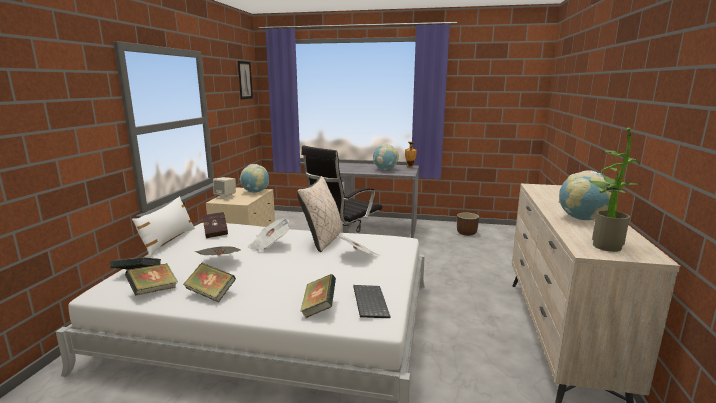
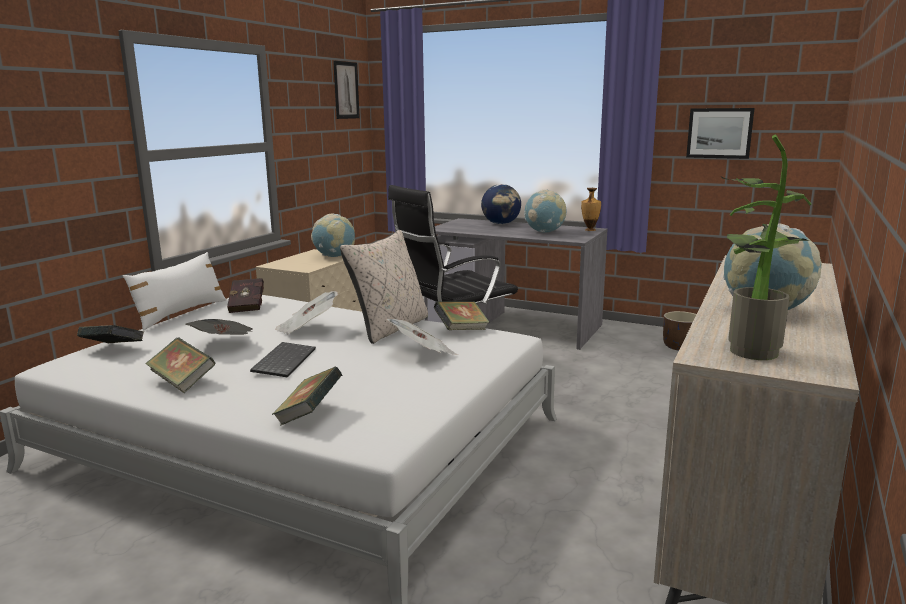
camera: 15 degrees right, 0 degrees up
(153, 290) = (117, 371): book -> book (461, 330)
(225, 197) = (288, 261): beige speaker -> none
(354, 165) = (501, 224): none -> globe
(369, 302) = (387, 415): keyboard -> keyboard (283, 361)
(480, 108) = (719, 133): none -> picture

